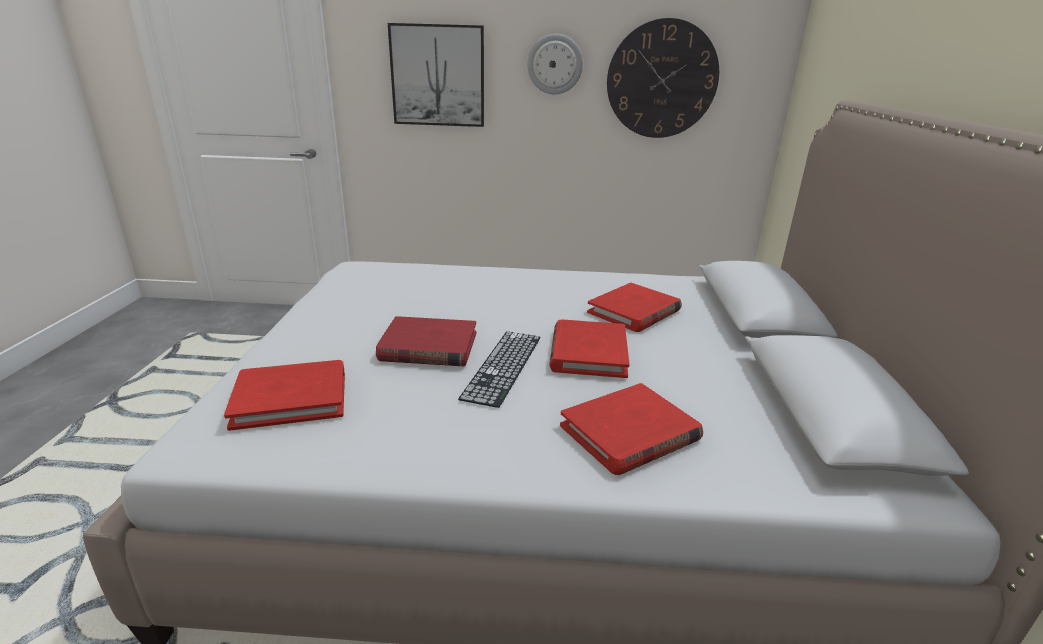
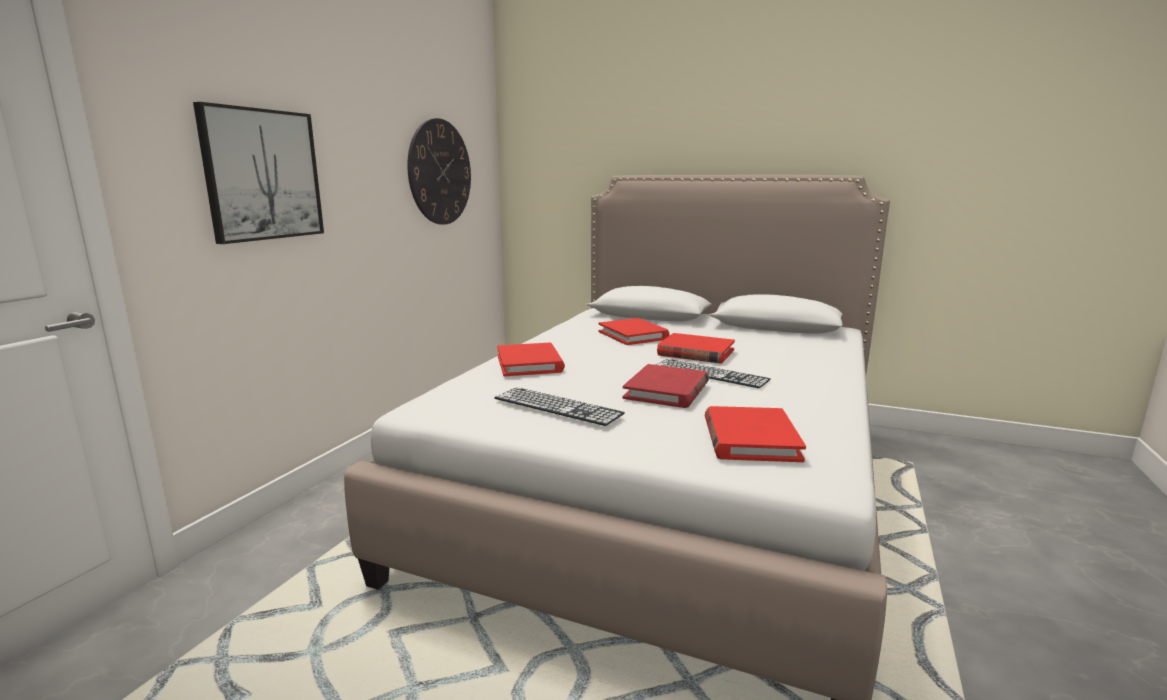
camera: 70 degrees left, 10 degrees down
(359, 303) = (557, 406): none -> keyboard
(555, 64) = (369, 159): wall clock -> none
(629, 433) = (797, 359): red book -> red book (530, 363)

